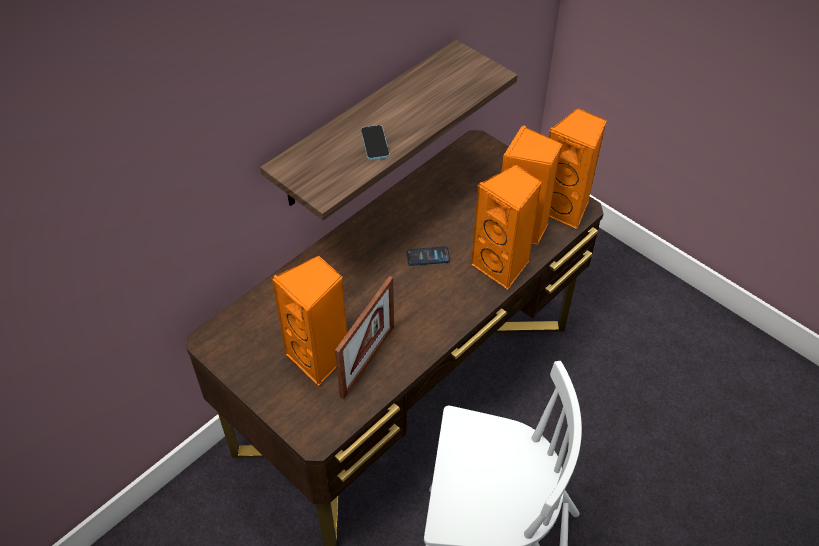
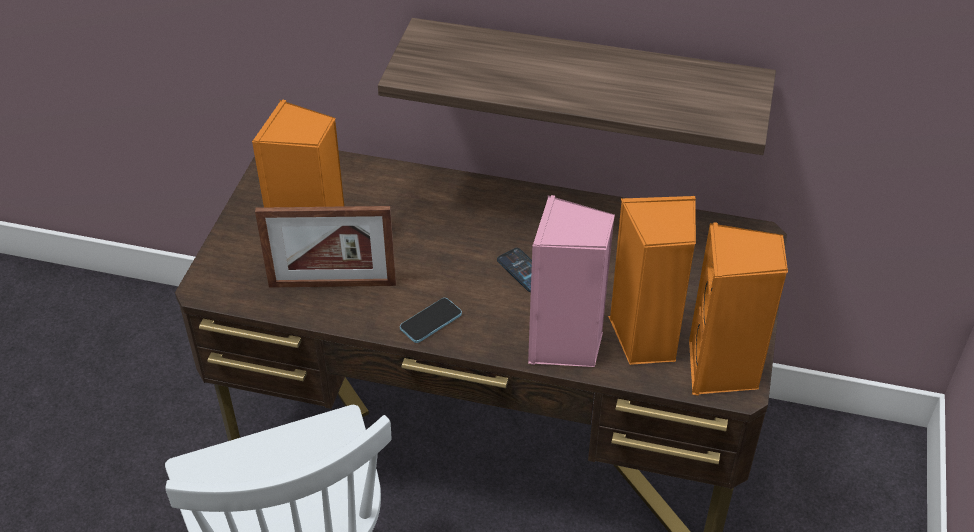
camera: 60 degrees right, 5 degrees down
(375, 143) = (519, 78): phone -> phone (431, 321)
(503, 265) = (565, 345): orange speaker -> pink speaker

